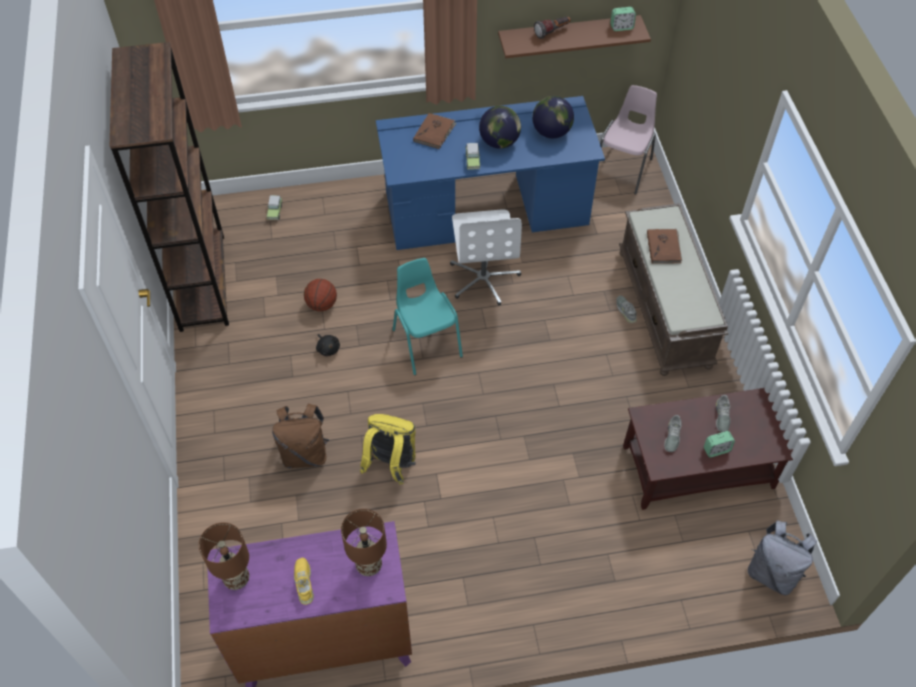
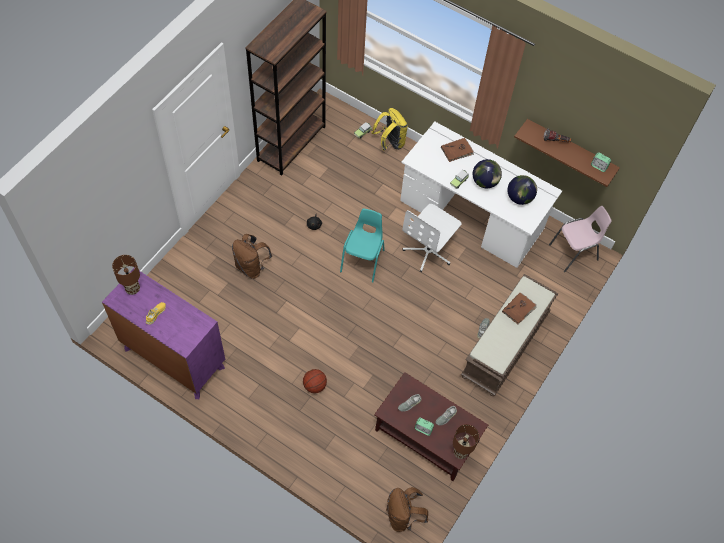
camera: 40 degrees right, 5 degrees up
(322, 304) = (334, 200): basketball -> basketball (314, 385)
(369, 566) = (187, 330): brown table lamp -> brown table lamp (460, 452)
(391, 464) = (284, 305): yellow backpack -> yellow backpack (390, 143)
(486, 209) = (471, 215): blue desk -> white desk
(772, 572) = (403, 516): grey backpack -> brown backpack

